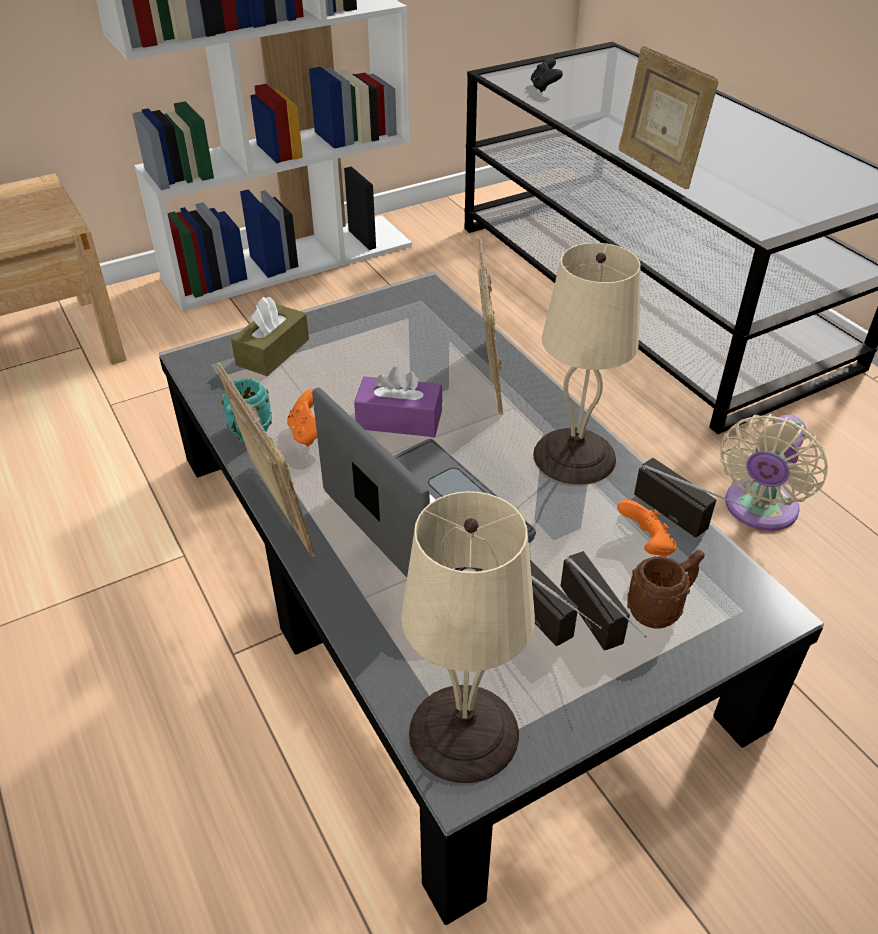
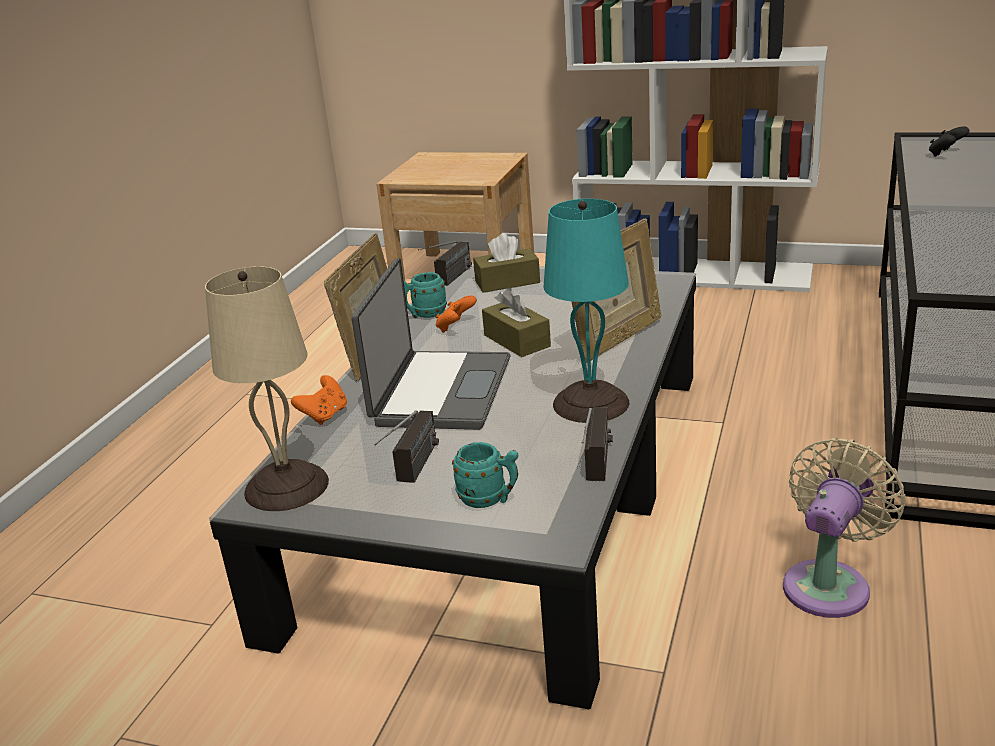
camera: 50 degrees right, 15 degrees down
(399, 420) = (517, 341): purple tissue box -> brown tissue box
(572, 457) = (589, 403): beige table lamp -> turquoise table lamp
(605, 631) = (436, 490): radio -> radio (449, 280)
(646, 545) = (545, 467): orange game controller -> orange game controller (325, 415)
(655, 169) = (926, 224): picture frame -> none
(661, 609) = (490, 499): brown mug -> turquoise mug
(758, 510) = (829, 583): beige fan -> beige fan turned 135 degrees clockwise

